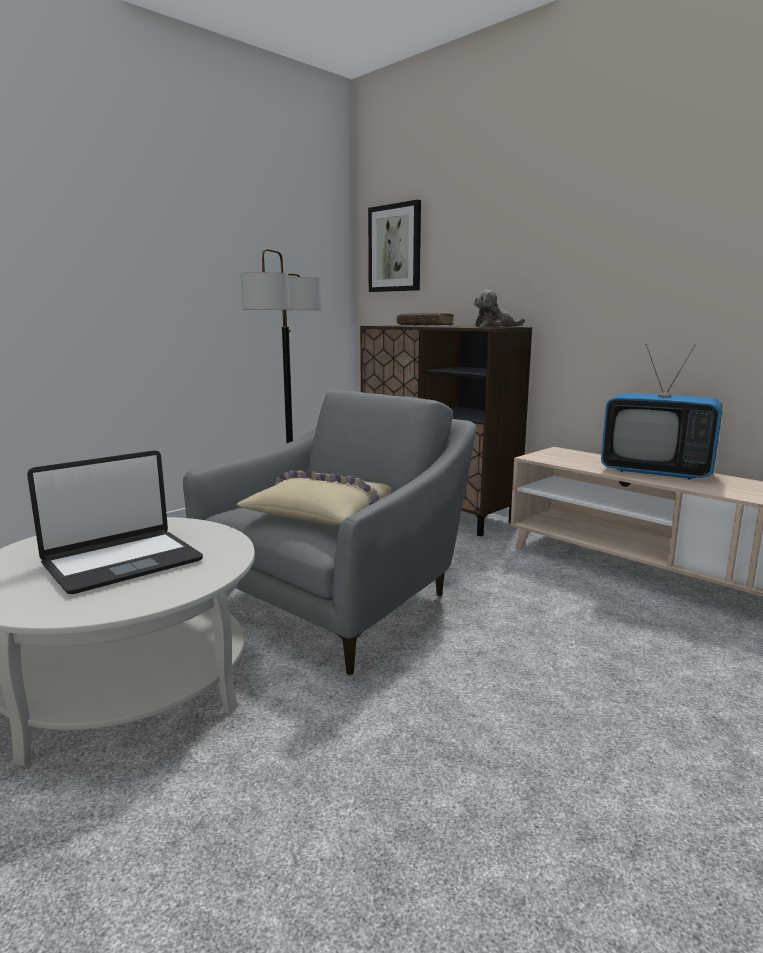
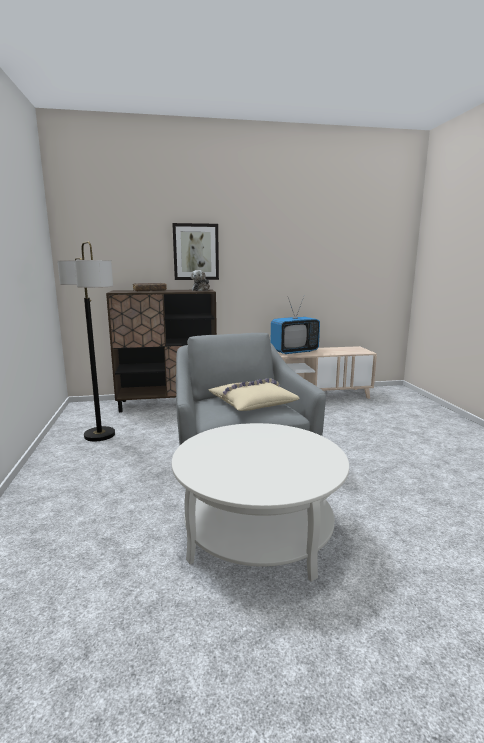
camera: 55 degrees left, 0 degrees up
(122, 562) = (267, 453): laptop -> none
(395, 248) = (96, 238): picture -> picture (196, 252)

